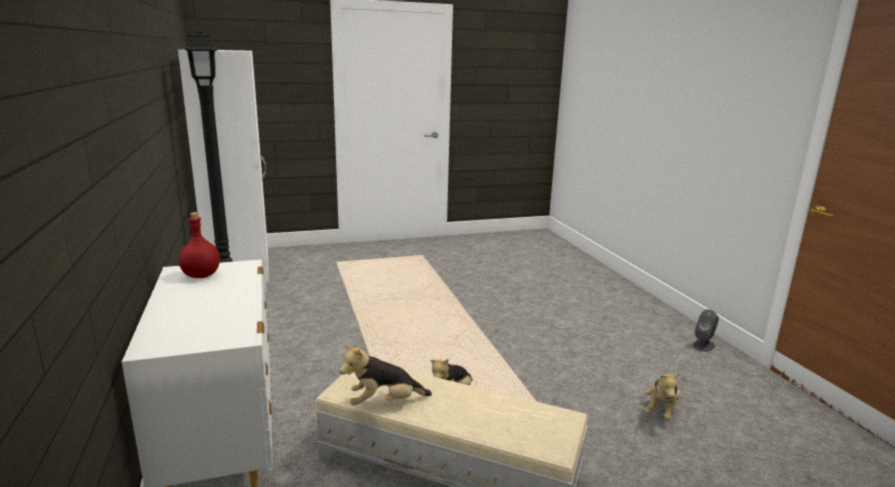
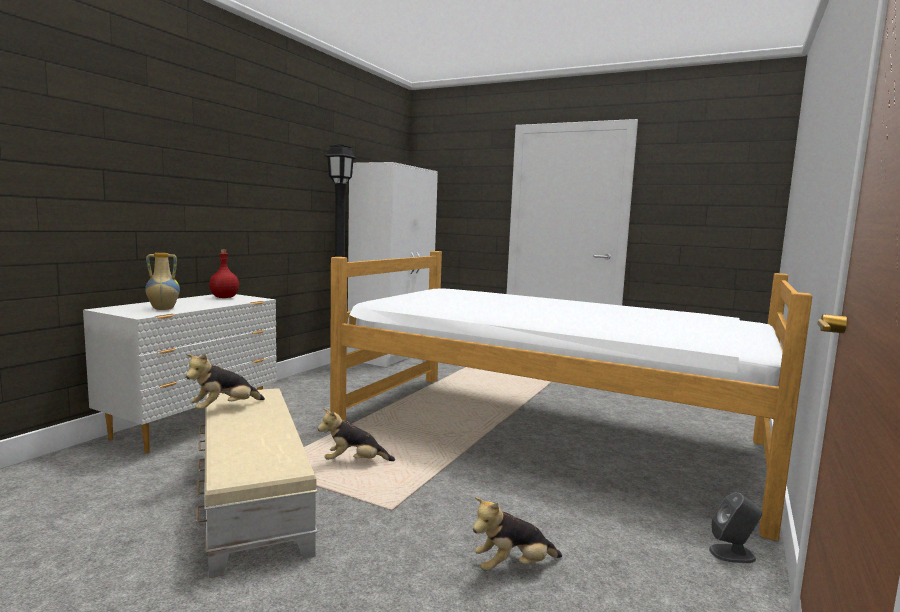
camera: 45 degrees right, 10 degrees down
(219, 319) = (163, 309): none -> vase
(384, 402) = (224, 409): plush toy -> plush toy turned 75 degrees counterclockwise
(510, 309) = (548, 435): none -> bed

